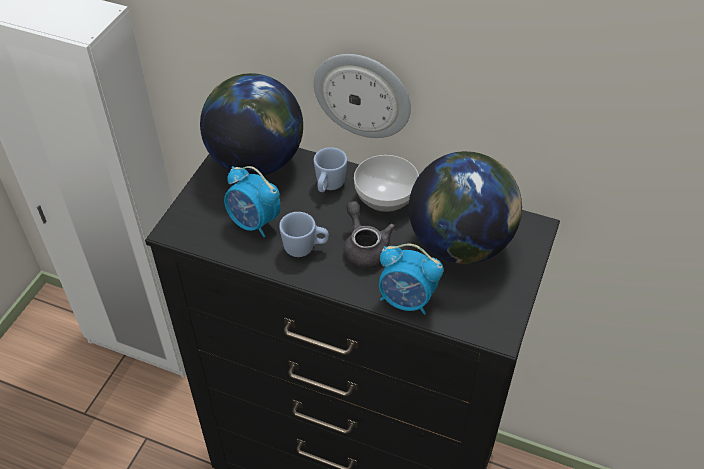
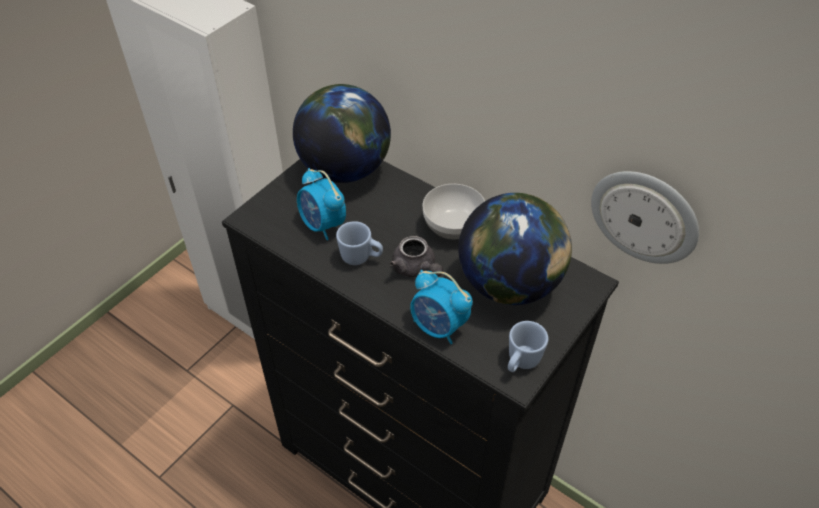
camera: 15 degrees right, 0 degrees up
(328, 186) = (403, 204): blue mug -> blue mug (521, 362)
(363, 95) = (448, 122): wall clock -> wall clock (645, 216)
(364, 248) = (416, 269): grey teapot -> grey teapot turned 150 degrees clockwise

